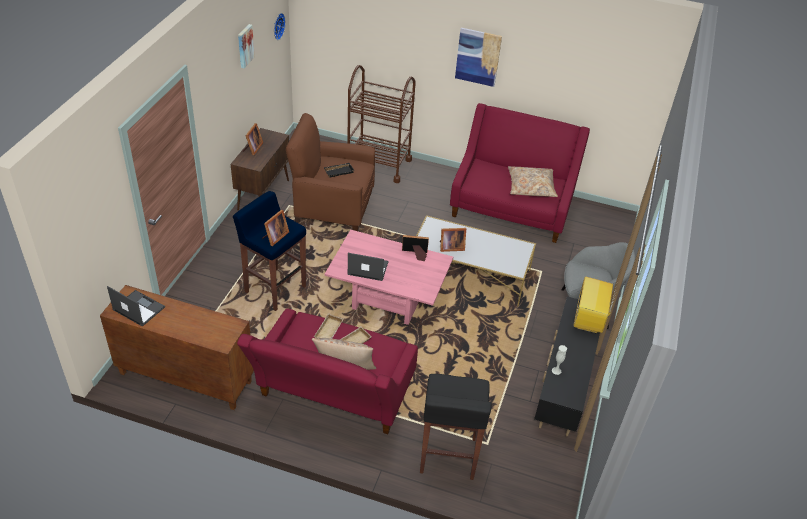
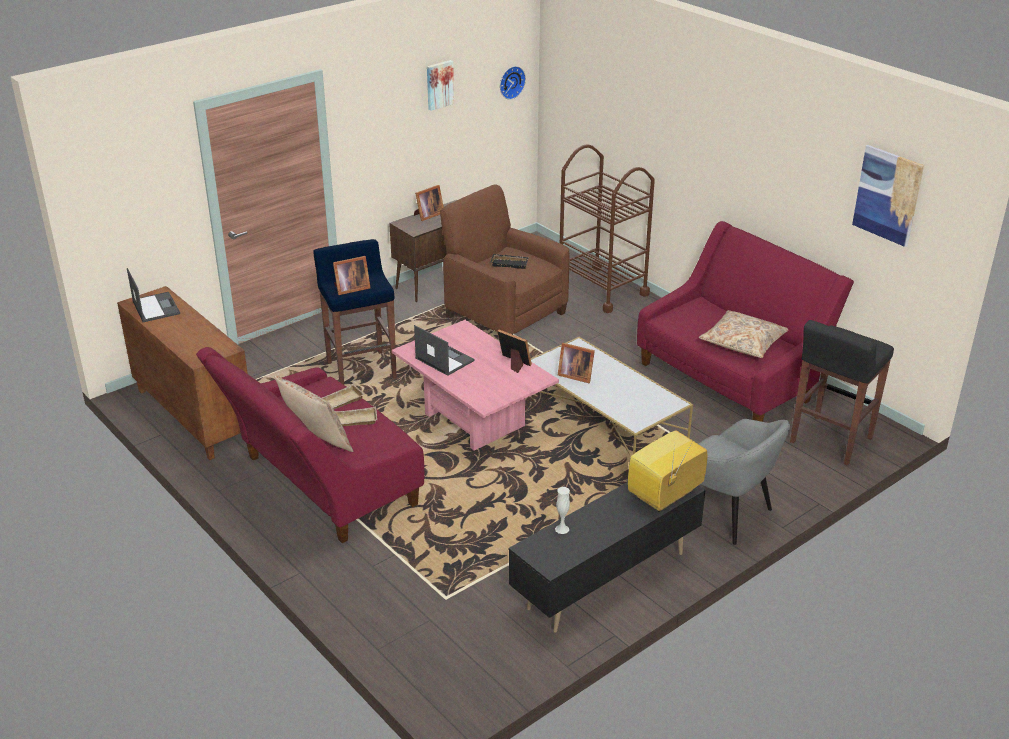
camera: 35 degrees right, 10 degrees down
(448, 456) = (386, 591): black stool -> black stool (830, 441)
(478, 57) = (725, 153): picture -> picture (887, 195)

